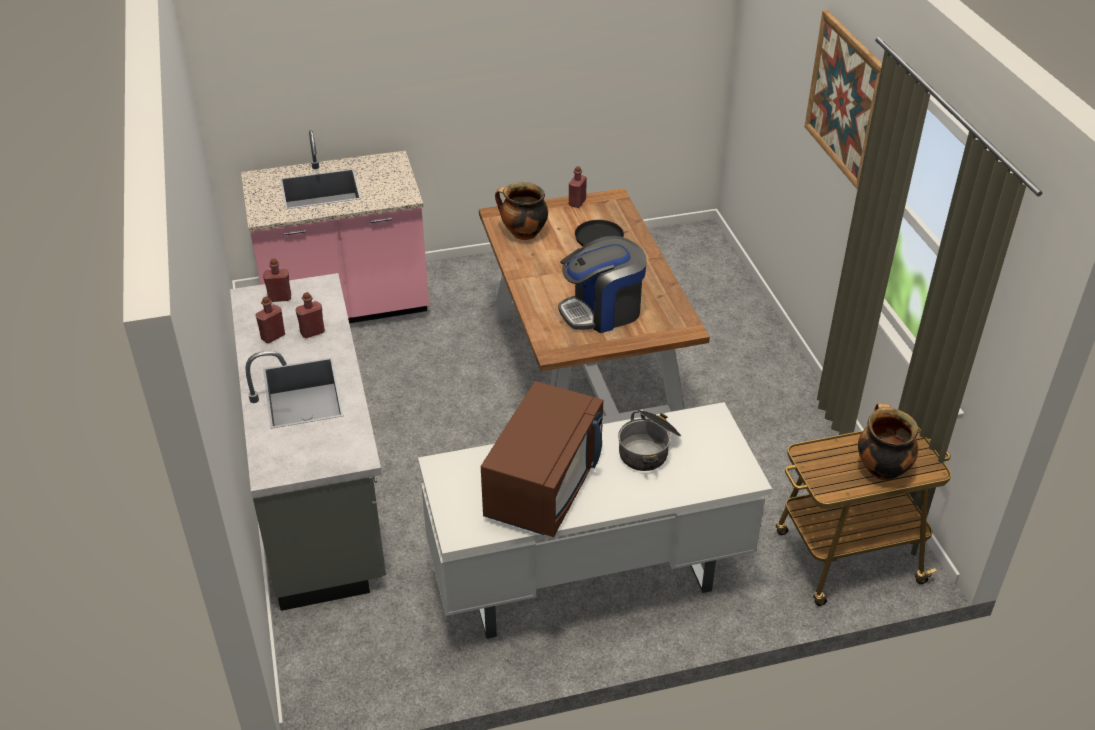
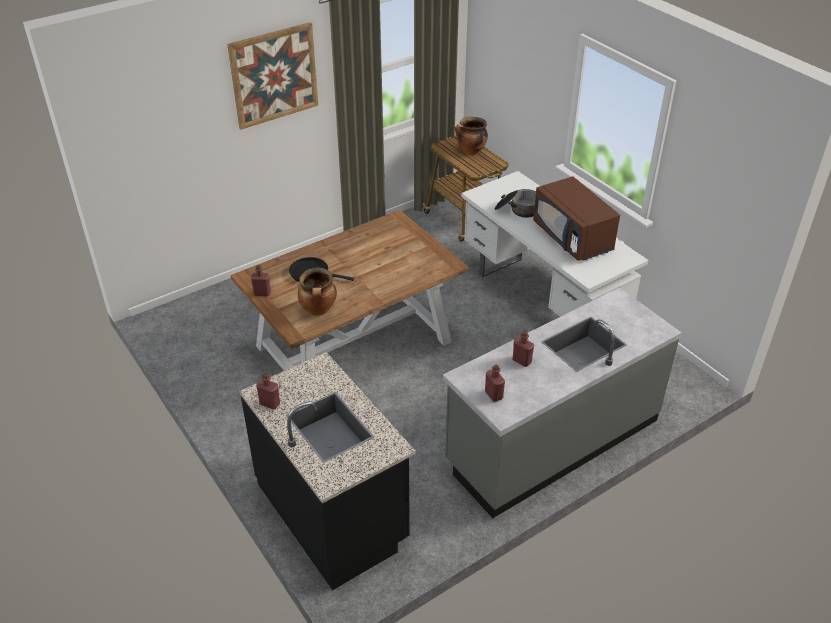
camera: 110 degrees left, 0 degrees up
(273, 336) = (540, 380): red bottle -> red bottle (270, 403)
(346, 306) = (333, 512): pink counter -> black counter
(543, 485) = (573, 238): brown microwave -> brown microwave turned 120 degrees counterclockwise
(602, 311) = (397, 253): coffee machine -> none

